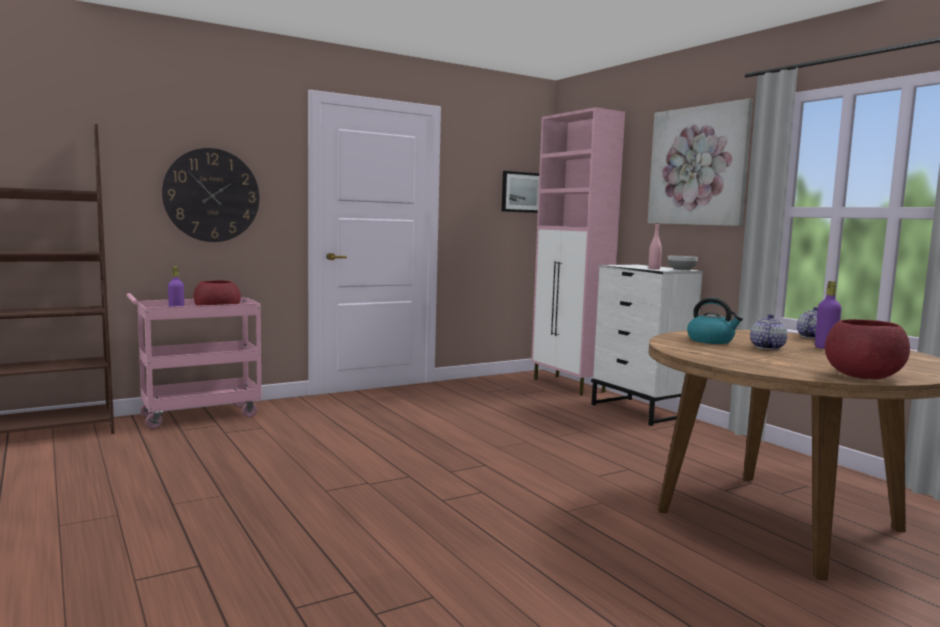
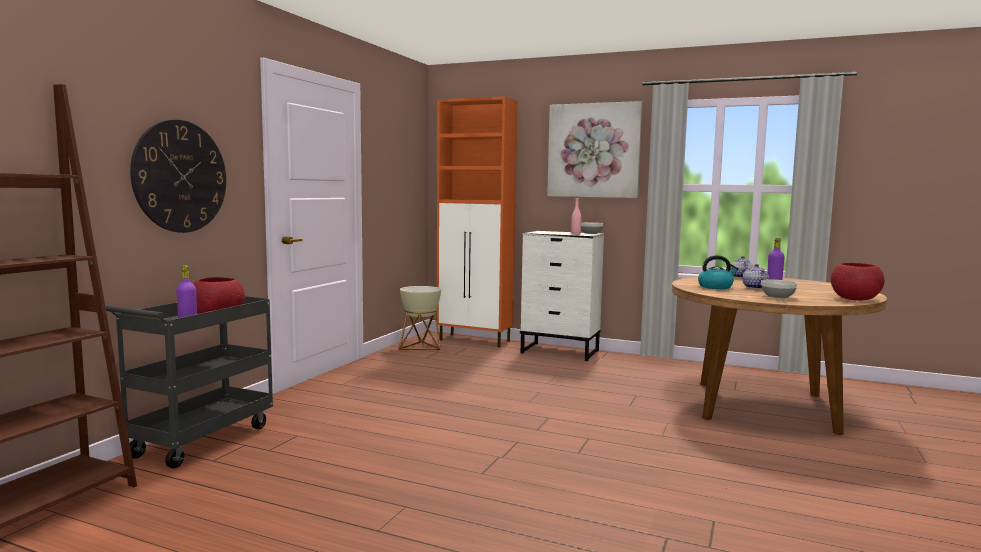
camera: 35 degrees left, 0 degrees up
(197, 417) = (200, 443): pink cart -> grey cart
(503, 382) = (421, 347): none -> planter
(522, 192) = (412, 168): picture -> none
(569, 385) = (475, 341): pink cabinet -> orange cabinet
(746, 359) = (778, 297): none -> bowl

